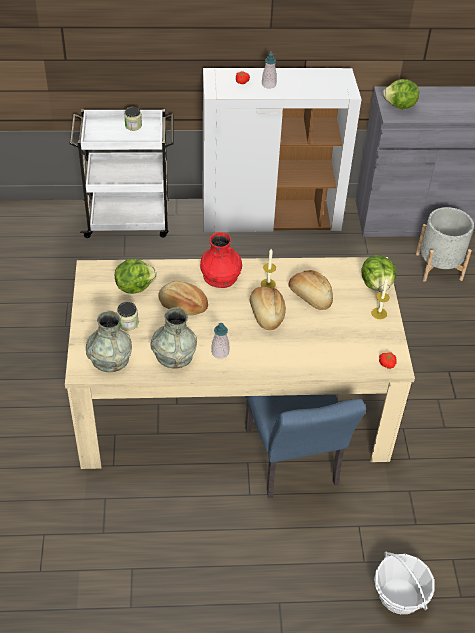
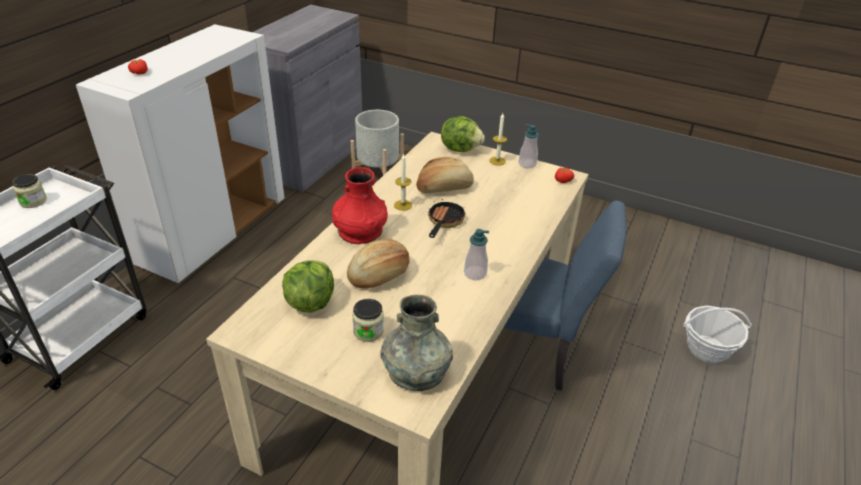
camera: 60 degrees left, 10 degrees down
(174, 355) = (452, 310): grey vase -> none
(266, 314) = (444, 222): bread -> frying pan
(269, 84) = (169, 62): soap dispenser -> soap dispenser (527, 164)
(400, 106) = (279, 39): lettuce -> none

